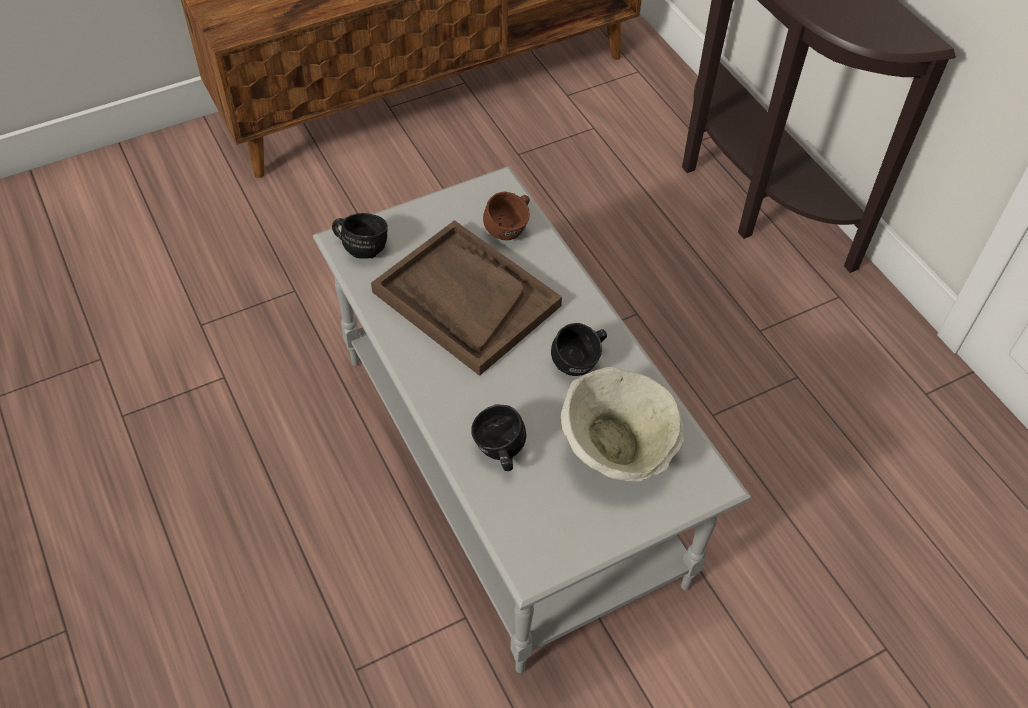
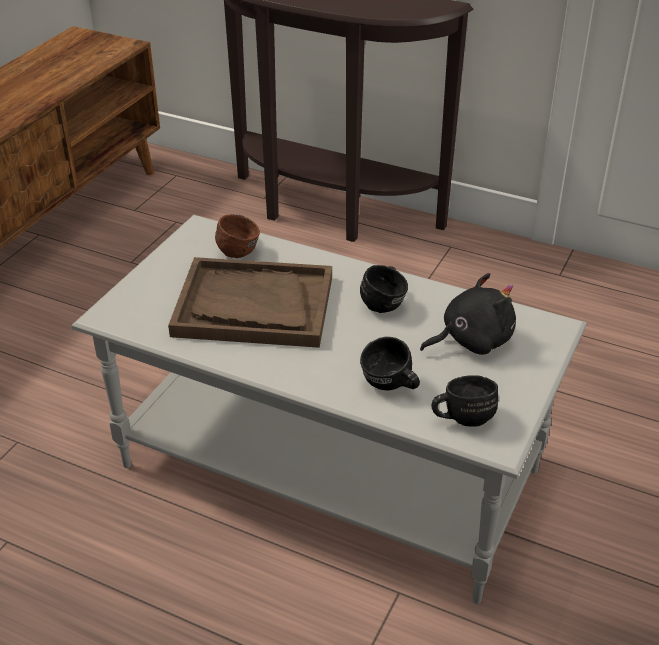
camera: 35 degrees left, 15 degrees down
(361, 246) = (126, 312): black mug -> black mug (461, 417)
(617, 449) = (471, 340): beige bowl -> black plush toy

